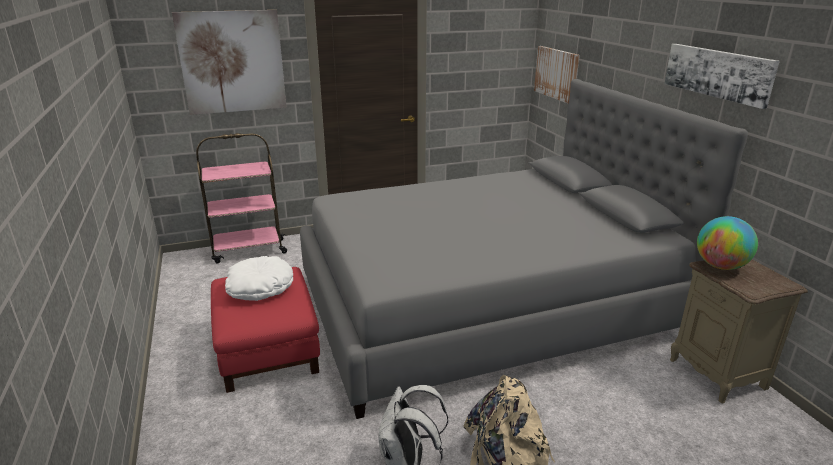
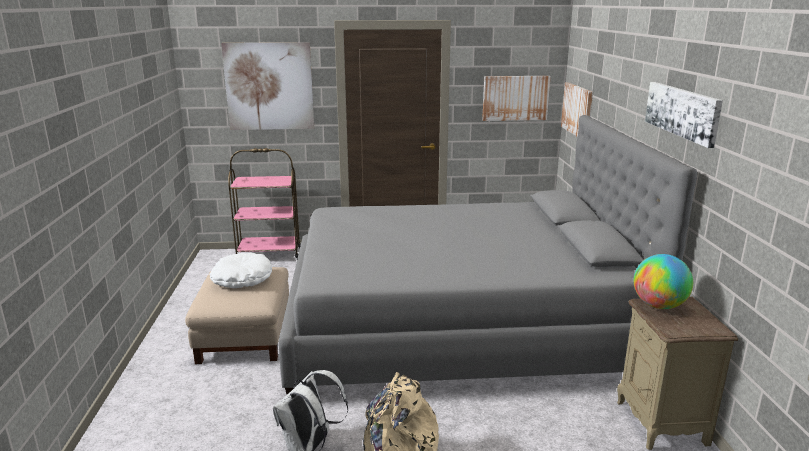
camera: 15 degrees right, 5 degrees down
(268, 348) = (246, 335): red ottoman -> beige ottoman
(490, 64) = (515, 98): none -> picture

